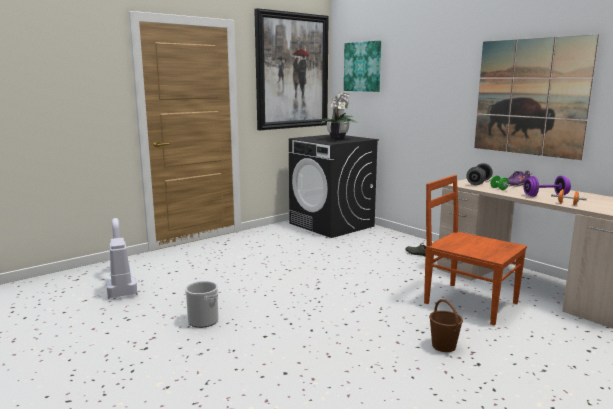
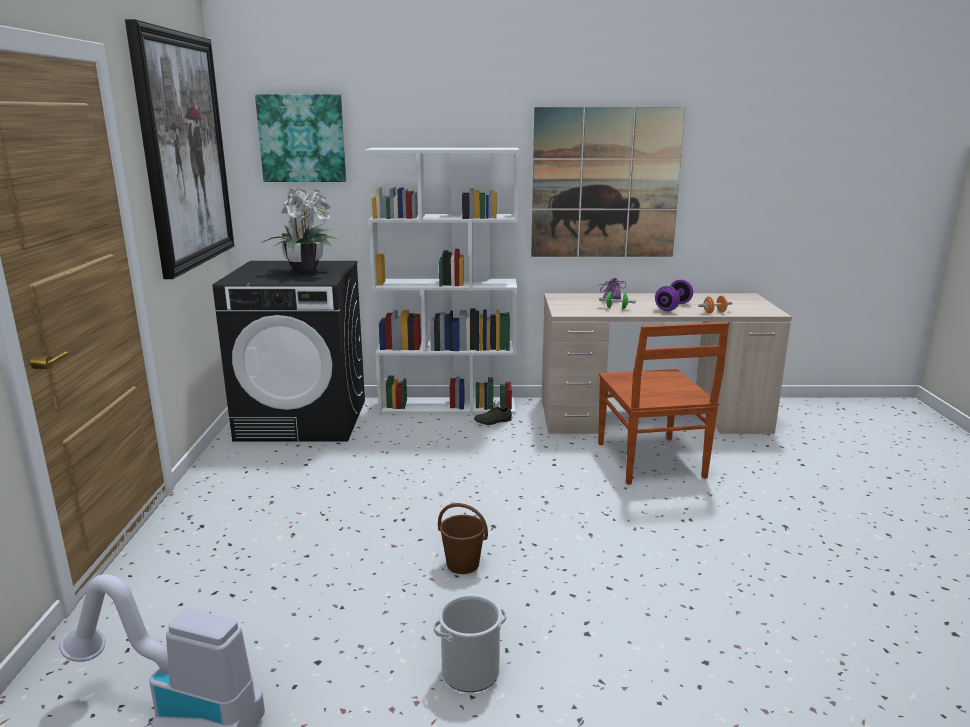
camera: 50 degrees left, 5 degrees up
(410, 240) = (448, 406): none -> white bookcase
(444, 346) = (734, 524): brown bucket -> brown bucket (463, 564)
(468, 302) = (650, 461): brown chair -> brown chair turned 90 degrees counterclockwise
(478, 182) = (576, 304): grey dumbbell -> none

